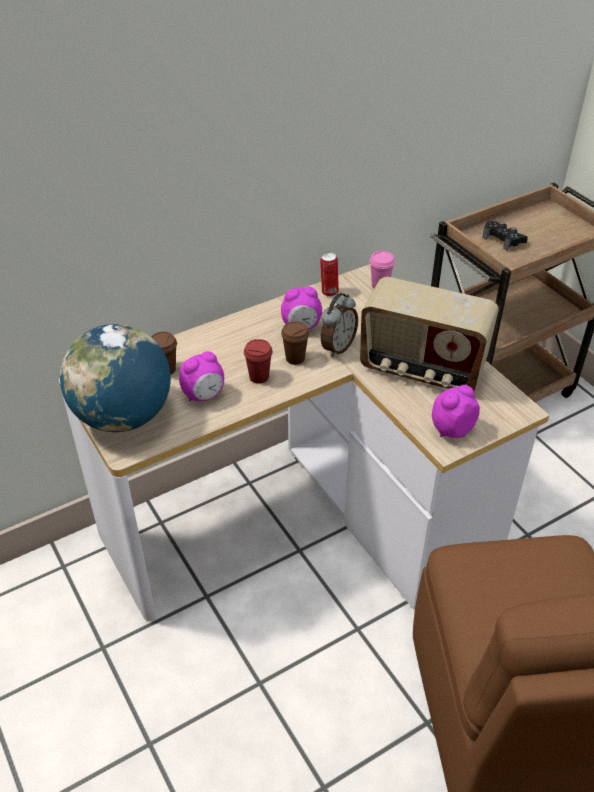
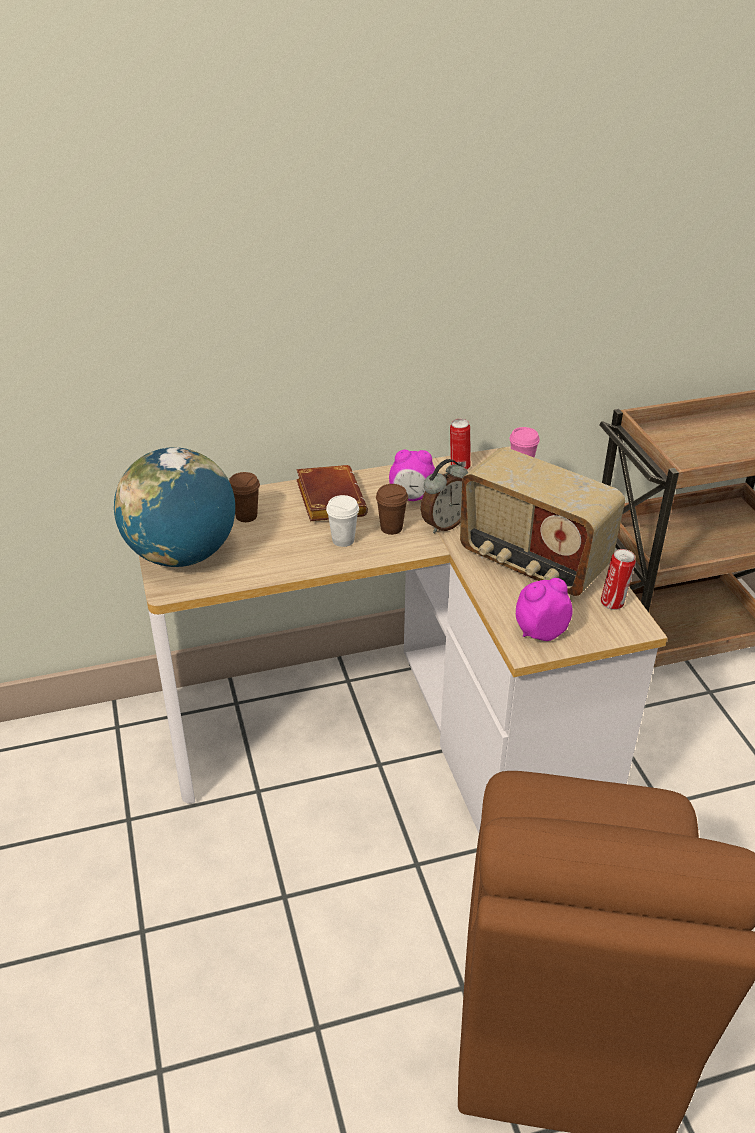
camera: 15 degrees right, 5 degrees down
(204, 395) = (275, 548): alarm clock -> none
(230, 341) = (327, 499): none -> brown book
(259, 377) = (343, 540): red cup -> white cup
(498, 393) = (613, 603): none -> can
(503, 239) = (689, 440): black game controller -> none

